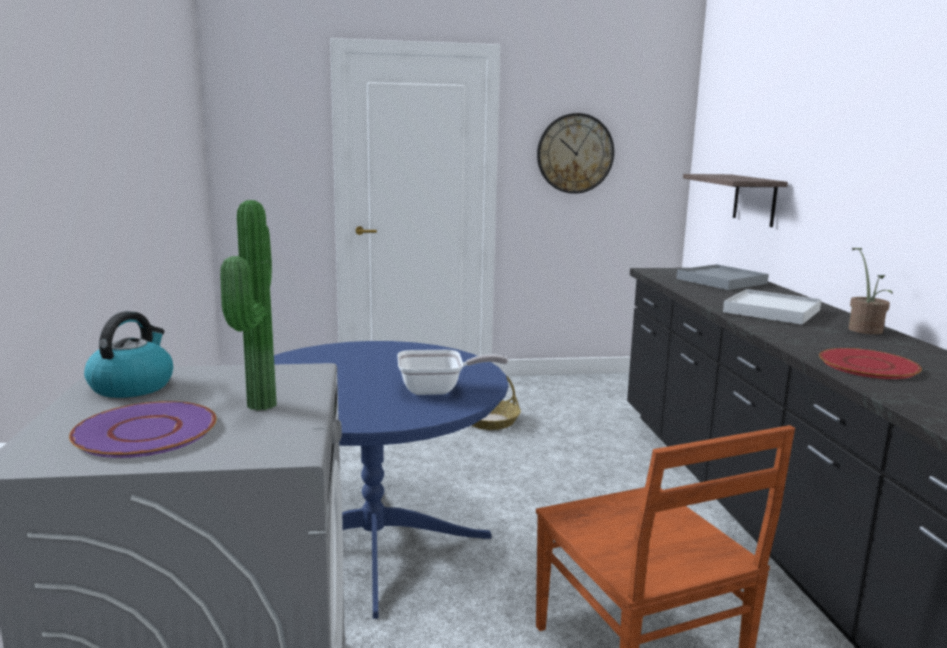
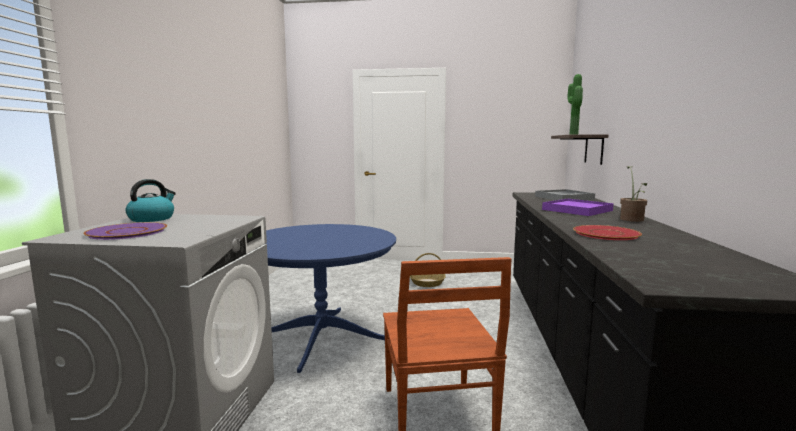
camera: 15 degrees right, 5 degrees down
(255, 405) = (195, 227): potted plant -> potted plant (572, 134)
(438, 390) = (348, 244): frying pan -> none
(575, 153) = (492, 128): wall clock -> none
(772, 311) = (577, 210): white tray -> purple tray

